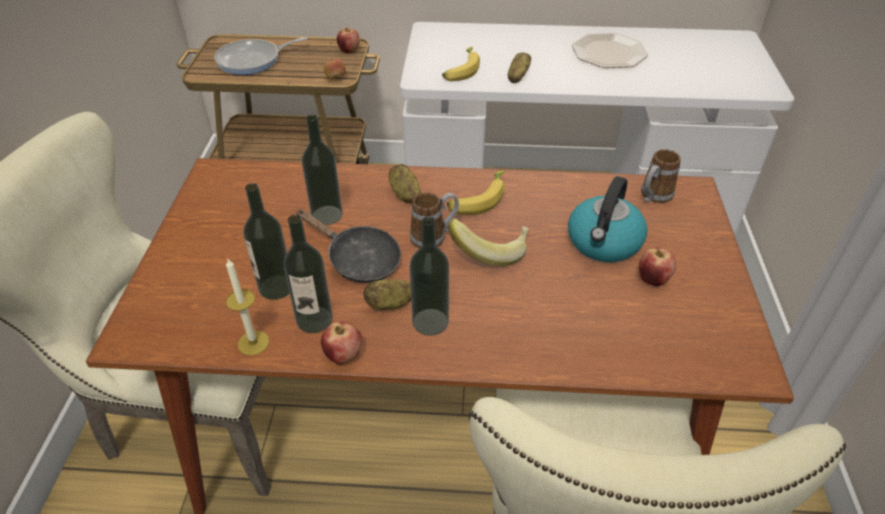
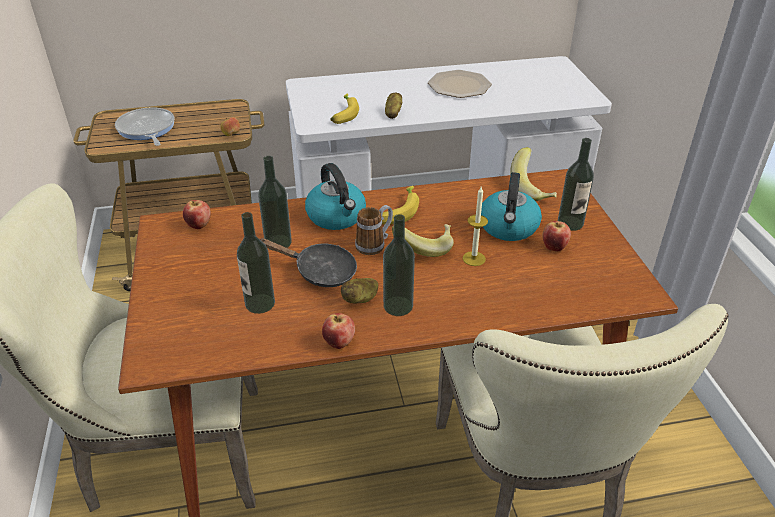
camera: 15 degrees left, 5 degrees down
(252, 61) = (146, 130): frying pan -> frying pan turned 105 degrees clockwise
(253, 343) = (260, 347): candle -> candle (474, 258)
(314, 319) = (303, 321): bottle -> bottle (570, 223)
(349, 51) = (233, 111): apple -> apple (199, 225)
(405, 194) = (337, 217): potato -> kettle
(653, 197) = (533, 189): mug -> banana

